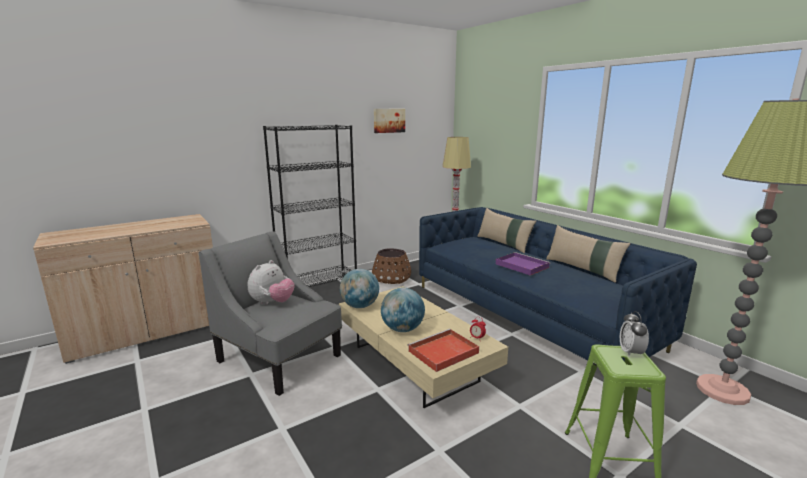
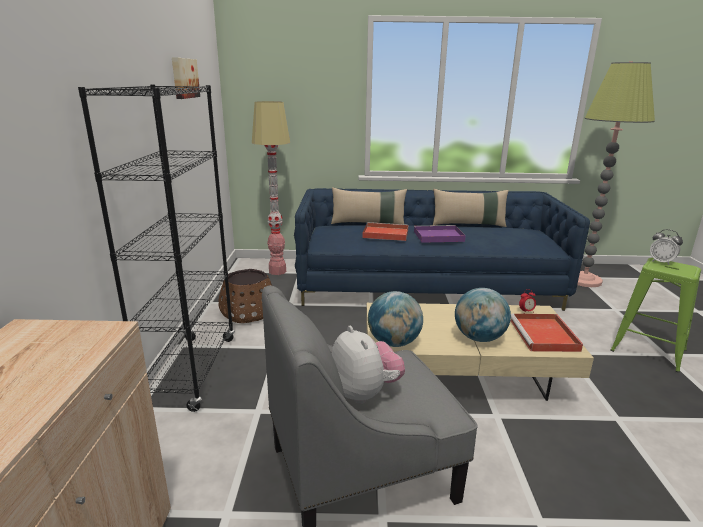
camera: 55 degrees left, 5 degrees up
(489, 252) = (384, 234): none -> red tray

